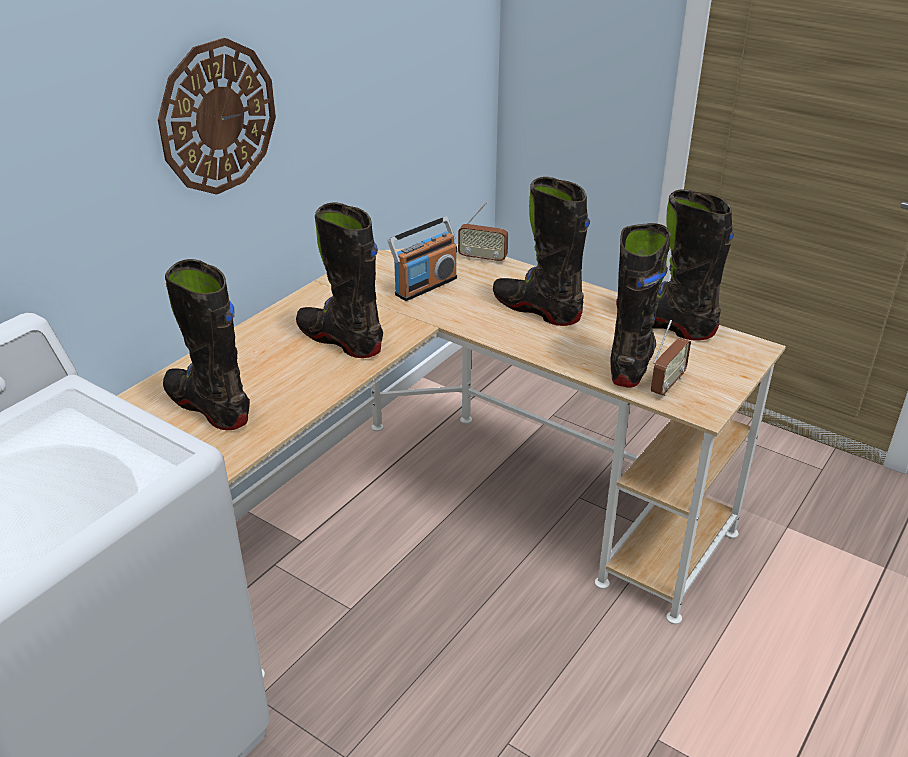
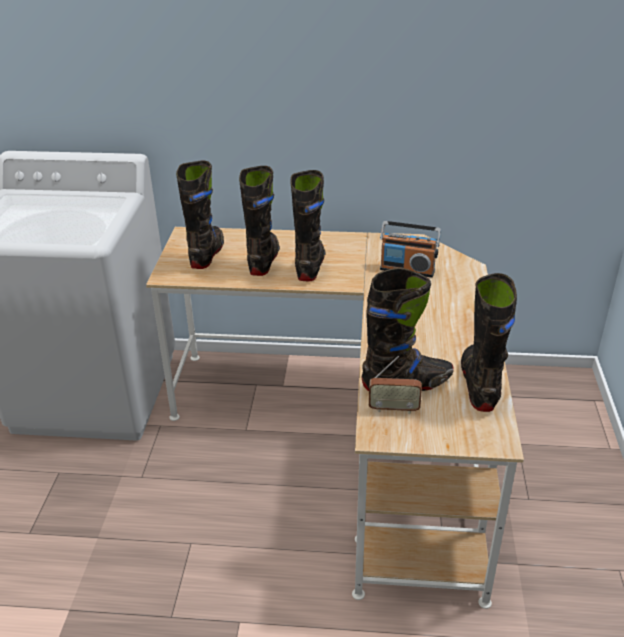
camera: 60 degrees right, 0 degrees up
(217, 117) = (305, 94): wall clock -> none
(482, 259) = (472, 278): radio -> none
(537, 309) = (430, 321): black boot -> black boot (264, 260)

